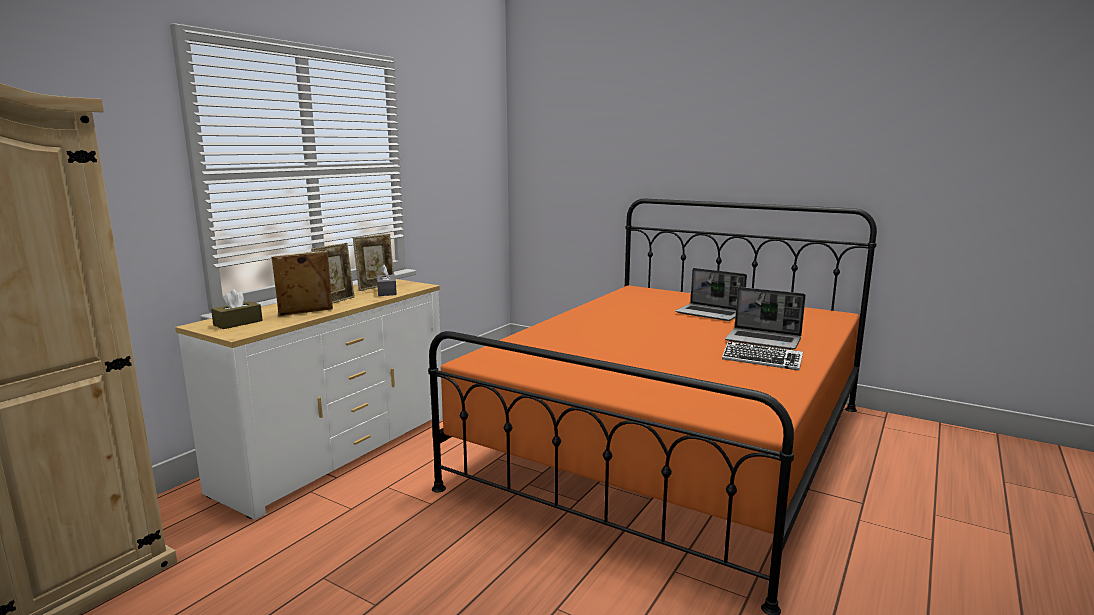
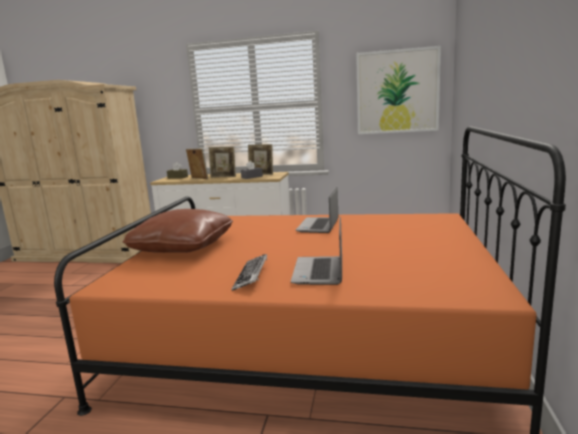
camera: 70 degrees right, 0 degrees up
(469, 156) = (397, 92): none -> picture
(623, 380) = (182, 247): none -> brown pillow
(710, 313) = (393, 246): laptop -> laptop (318, 226)

